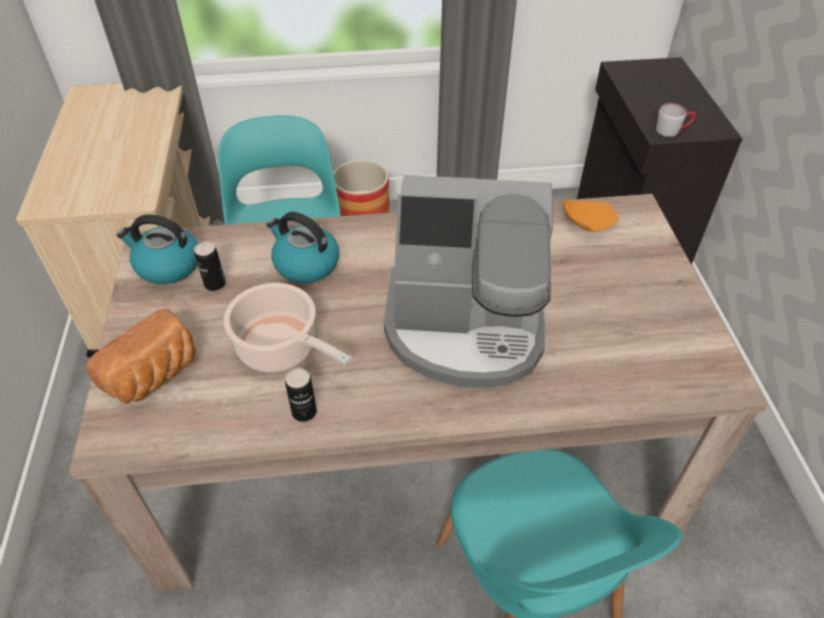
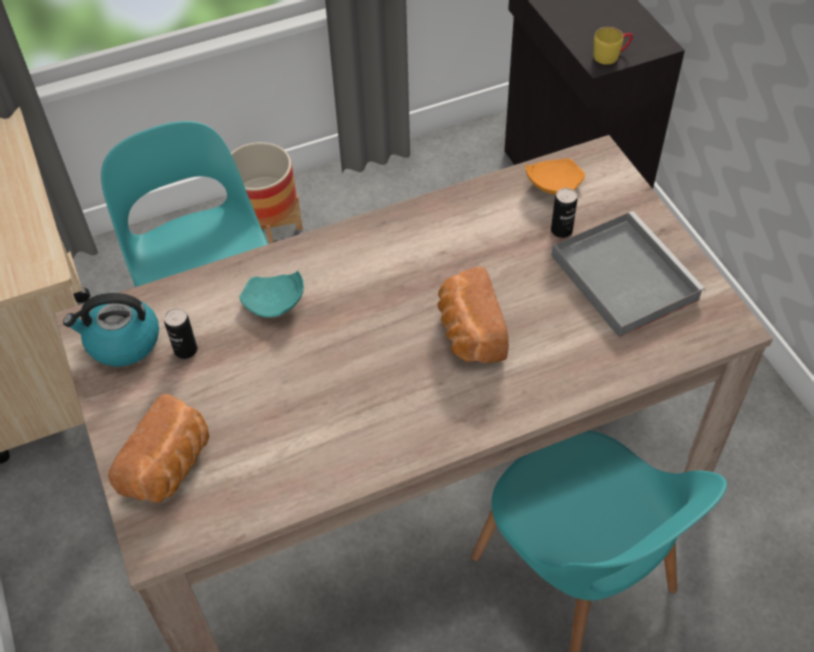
camera: 15 degrees left, 5 degrees up
(281, 349) = (290, 403): cooking pot -> none
(304, 412) = (342, 462): can -> can (561, 230)
(305, 264) = (275, 303): kettle -> turquoise plate
(465, 327) = (468, 332): coffee machine -> bread
(628, 311) = (621, 275): none -> grey tray
(672, 130) = (611, 55): grey mug -> yellow mug

